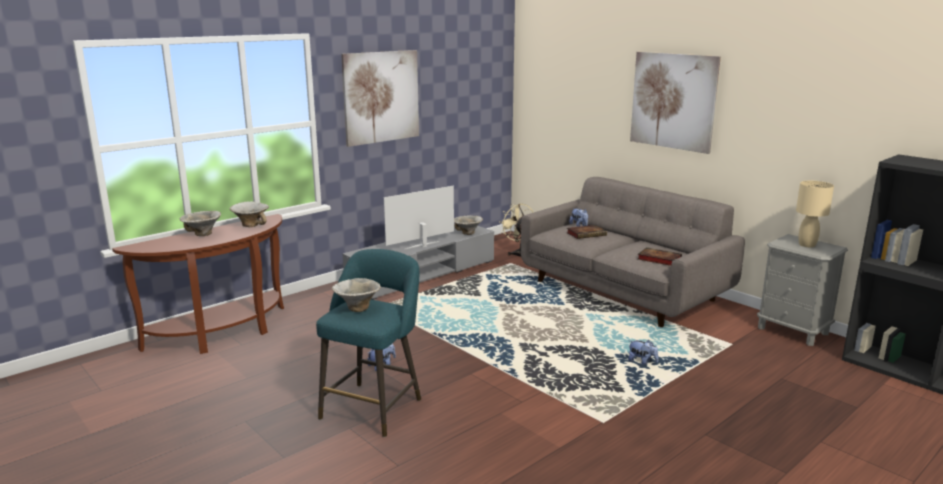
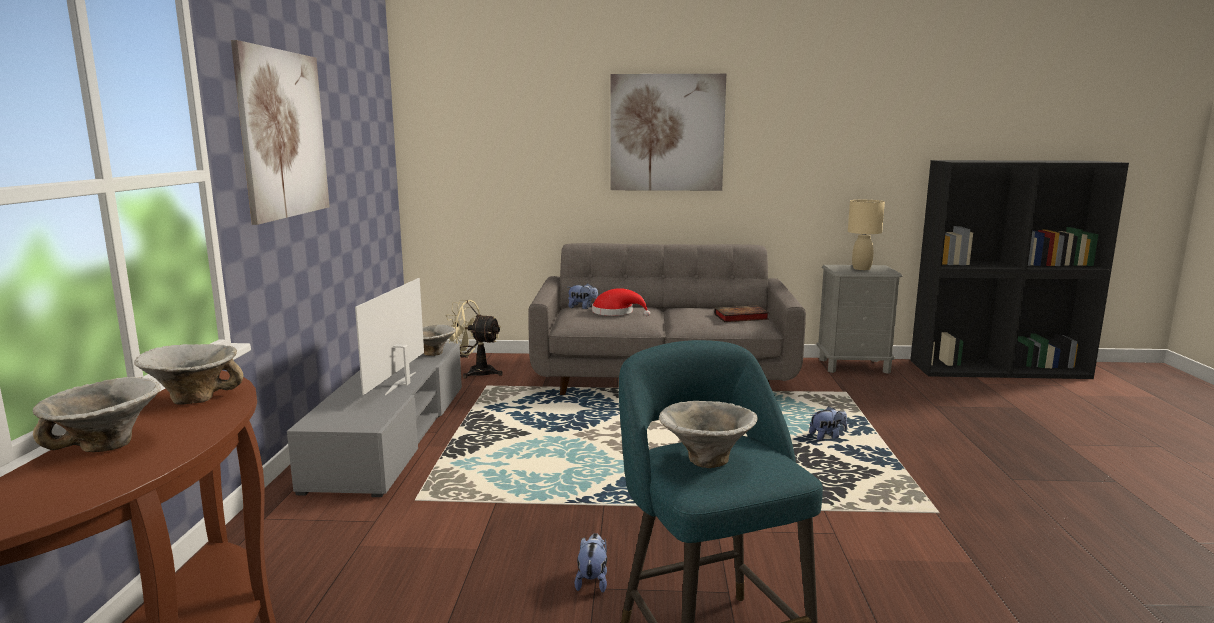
camera: 45 degrees left, 5 degrees down
(587, 234) = (616, 313): book -> red hat

